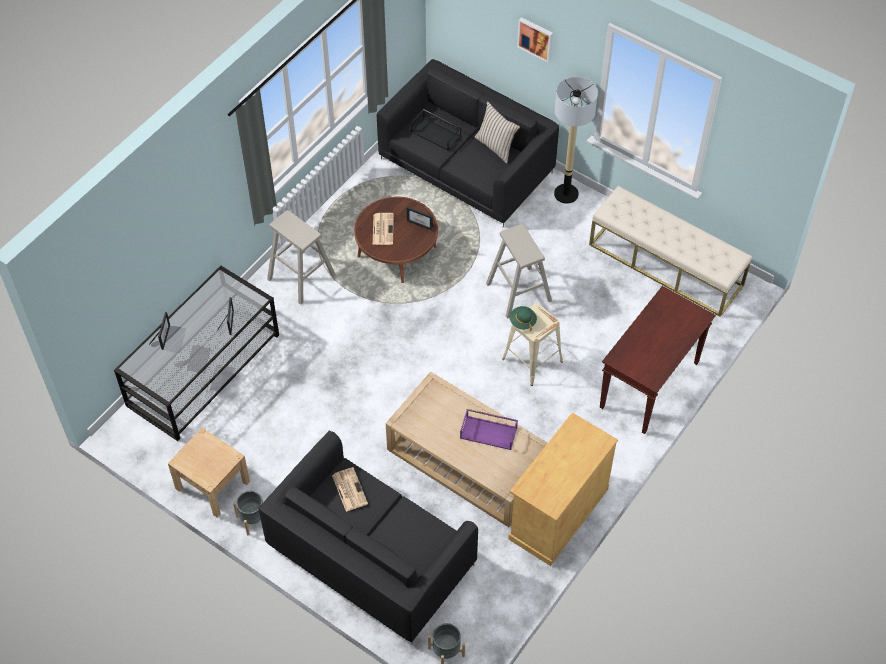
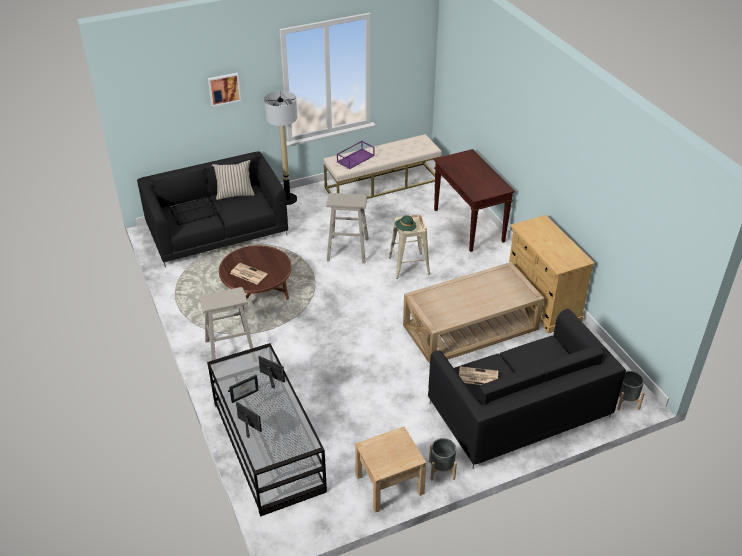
camera: 60 degrees left, 15 degrees down
(421, 223) = (263, 253): picture frame -> picture frame (244, 394)
(489, 432) = (479, 285): purple tray -> purple tray (355, 158)

